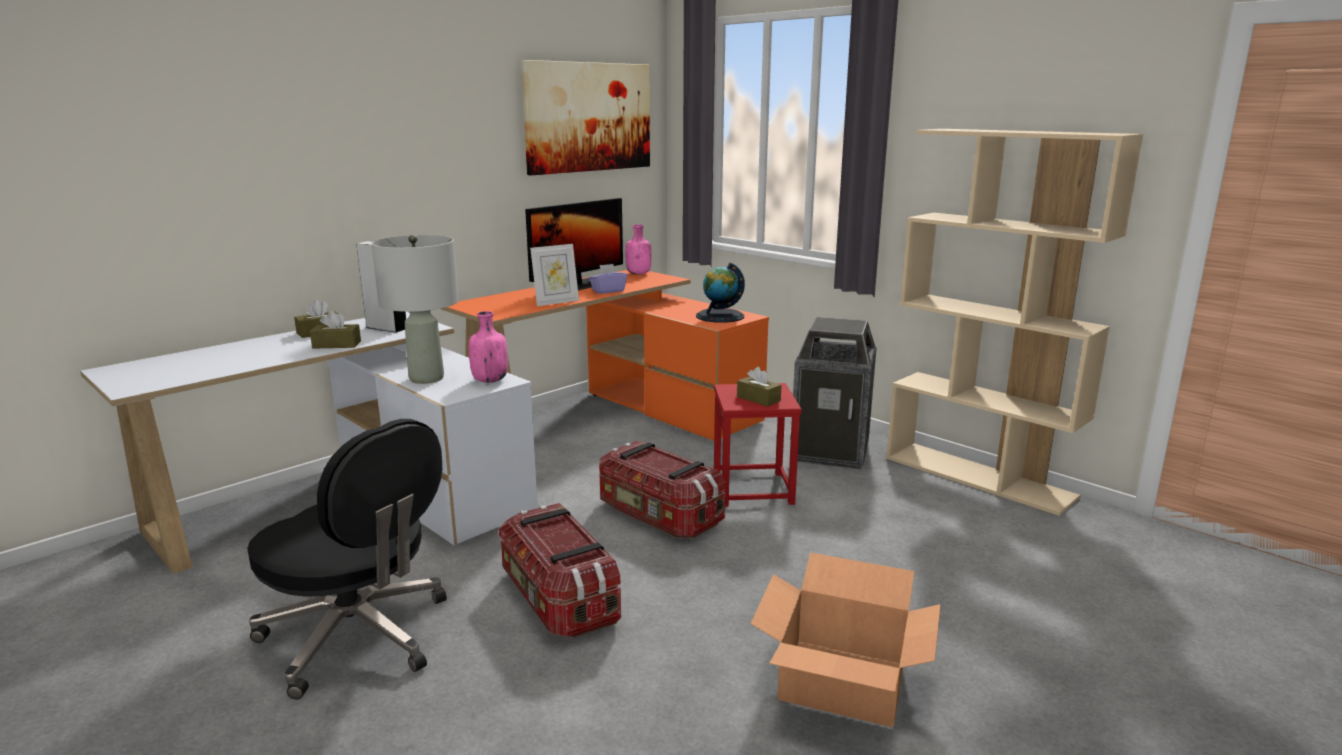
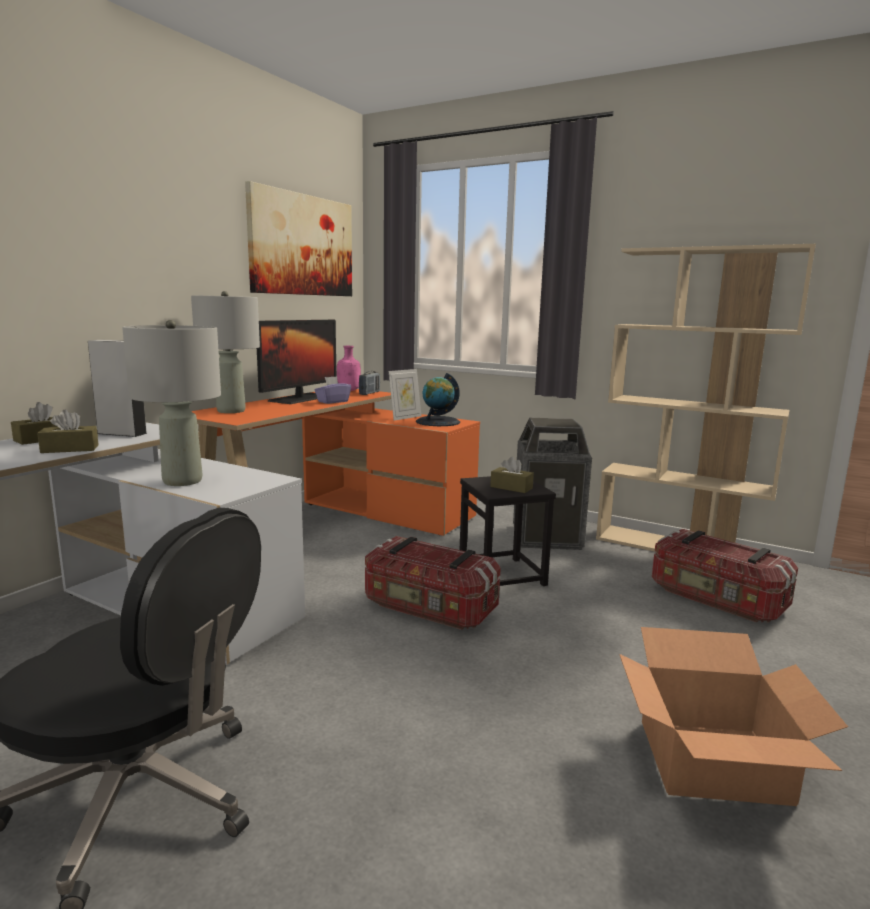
camera: 15 degrees left, 5 degrees down
(489, 380) = (255, 479): pink bottle -> none
(498, 301) = (230, 411): none -> grey table lamp
(556, 302) = (290, 410): picture frame -> picture frame (405, 417)
(558, 598) = (371, 711): storage box -> storage box (716, 599)
(657, 279) = (369, 393): none -> radio
(753, 489) = (502, 575): red stool -> black stool

